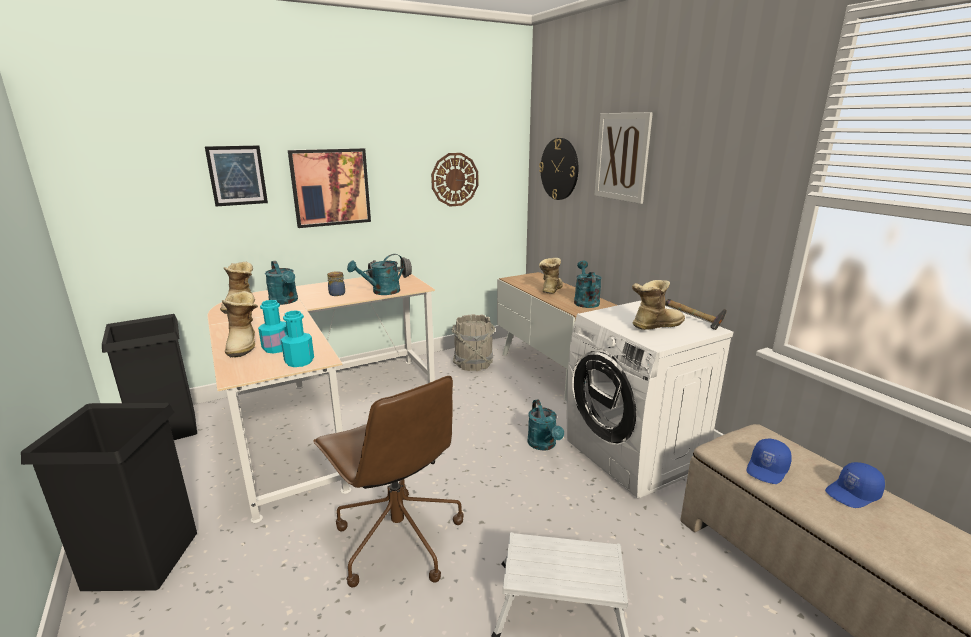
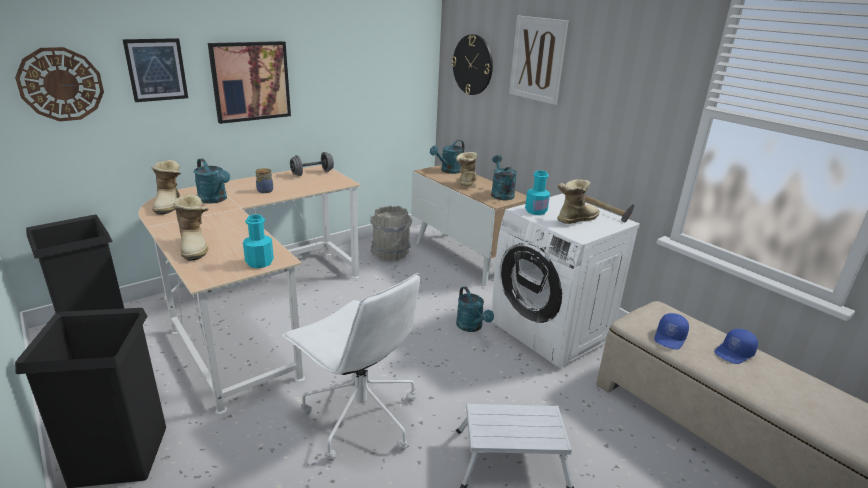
camera: 10 degrees left, 5 degrees up
(276, 348) = (230, 250): turquoise bottle -> turquoise bottle (536, 211)
(381, 292) = (309, 188): turquoise watering can -> turquoise watering can (449, 171)
(395, 537) = (357, 416): brown office chair -> white office chair
(454, 179) = (370, 72): wall clock -> wall clock (61, 84)

